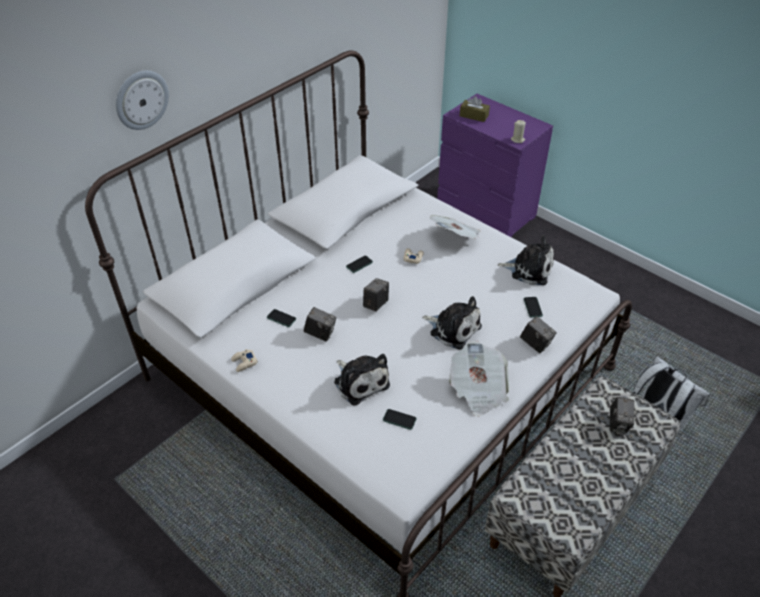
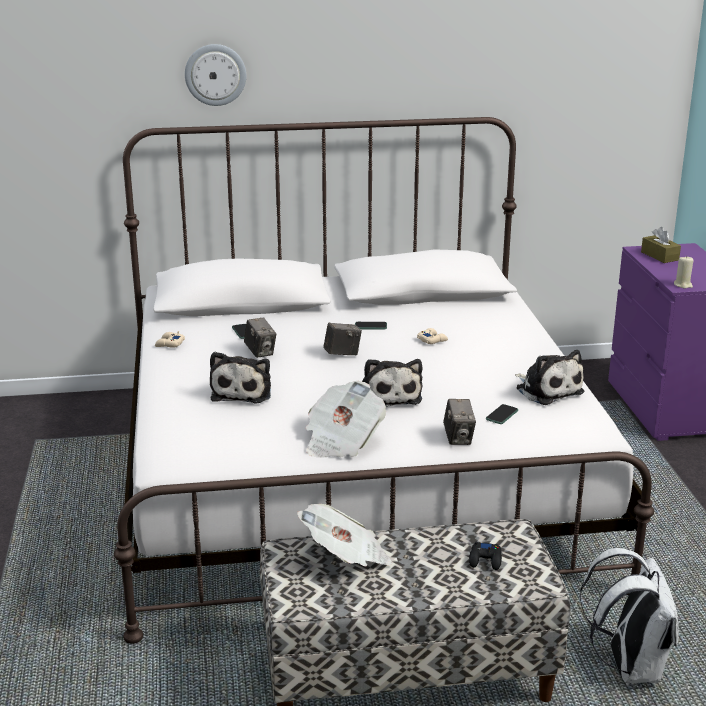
camera: 40 degrees right, 20 degrees down
(399, 419) = (236, 426): phone -> none
(456, 237) = (503, 343): newspaper -> newspaper (346, 557)
(618, 423) = (485, 560): camera -> black game controller

